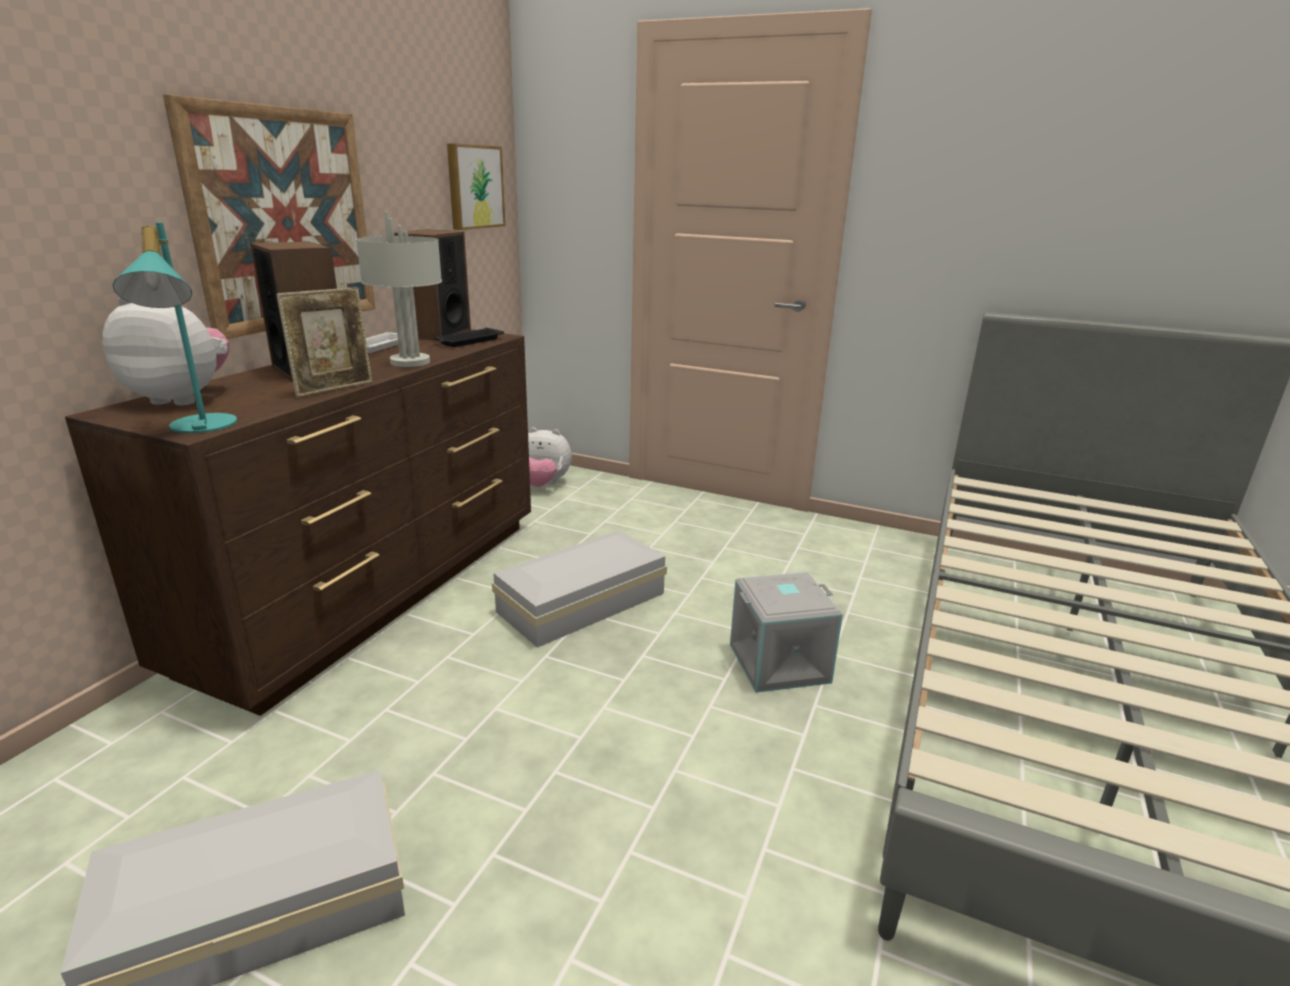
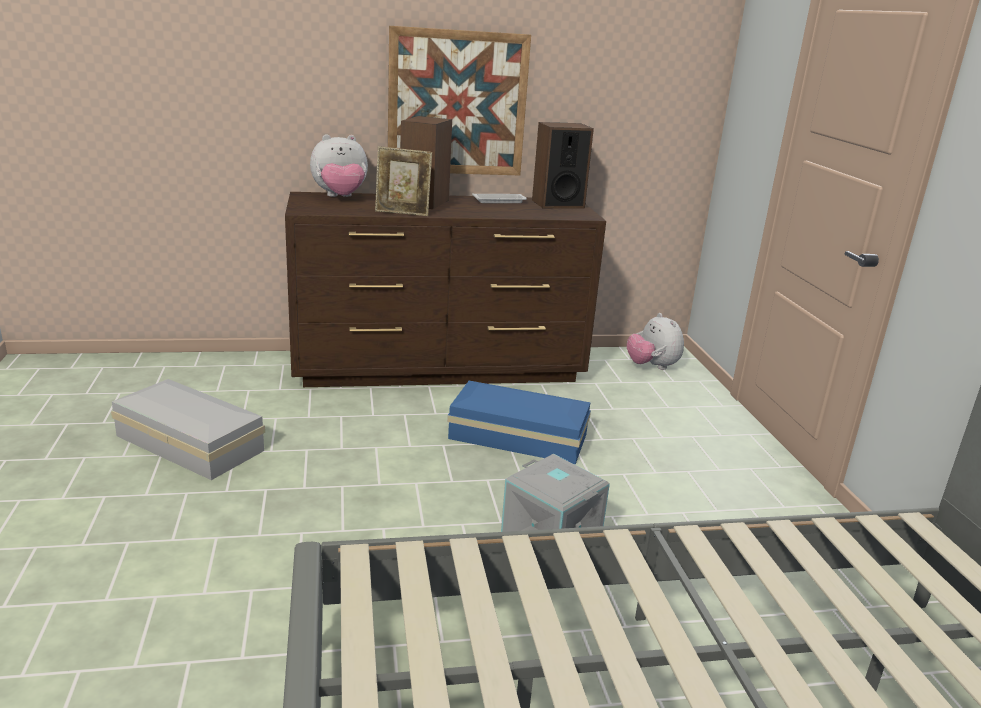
camera: 55 degrees right, 0 degrees up
(182, 398) = (340, 197): plush toy -> plush toy turned 105 degrees clockwise
(197, 427) = (306, 210): turquoise table lamp -> none
(411, 362) = (482, 213): grey table lamp -> none
(468, 341) = (556, 213): black tray -> none
(474, 187) = (662, 93): picture -> none
(585, 602) = (520, 437): white storage box -> blue storage box

